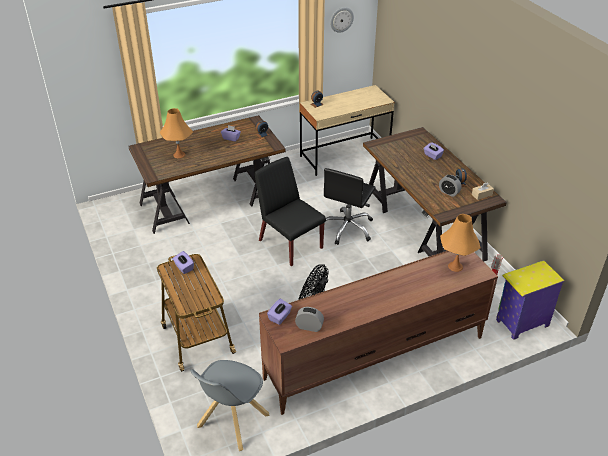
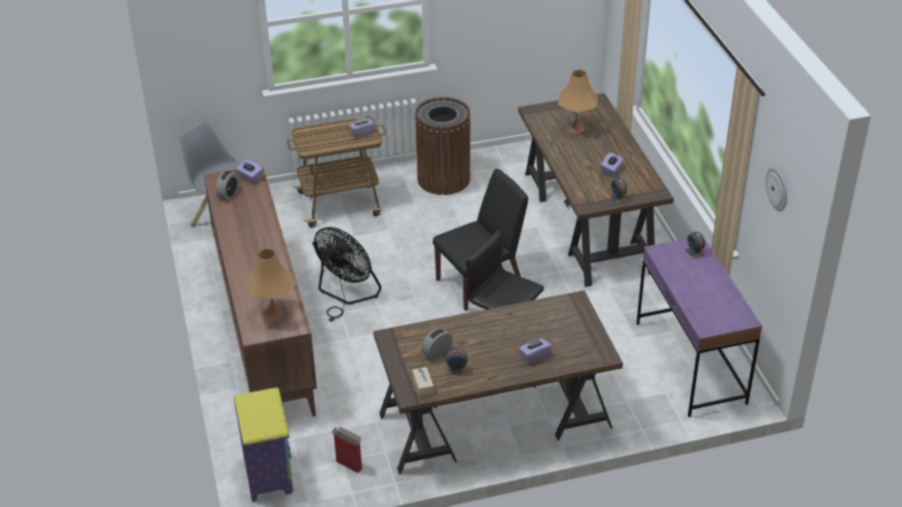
camera: 100 degrees right, 0 degrees up
(159, 278) = (444, 179): none -> brown trash can
(345, 156) = (690, 363): beige desk -> purple desk

